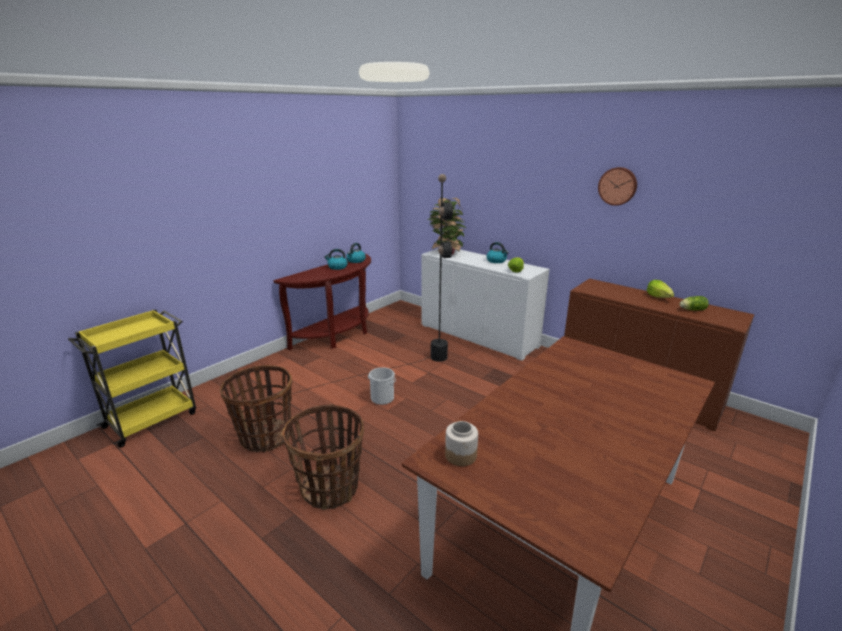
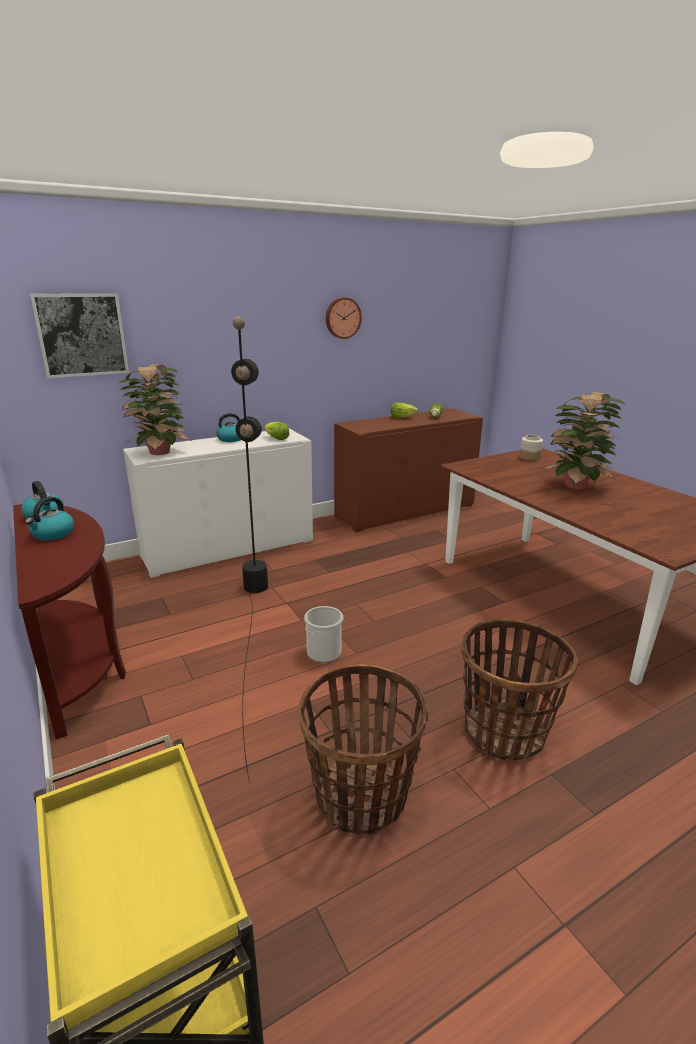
camera: 70 degrees left, 0 degrees up
(438, 174) = (82, 335): none -> picture
(461, 455) = (657, 540): jar -> jar (529, 457)
(582, 407) = (575, 486): none -> potted plant

